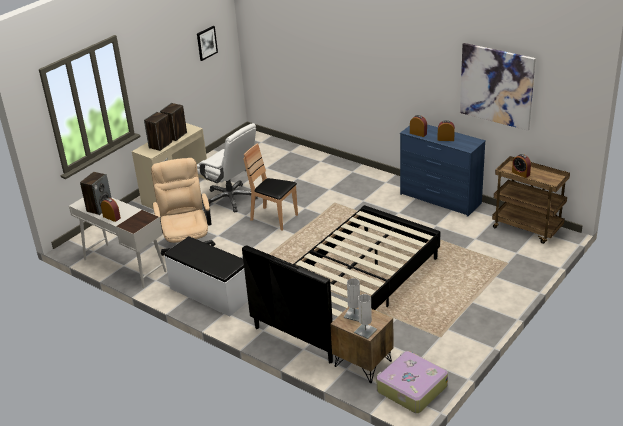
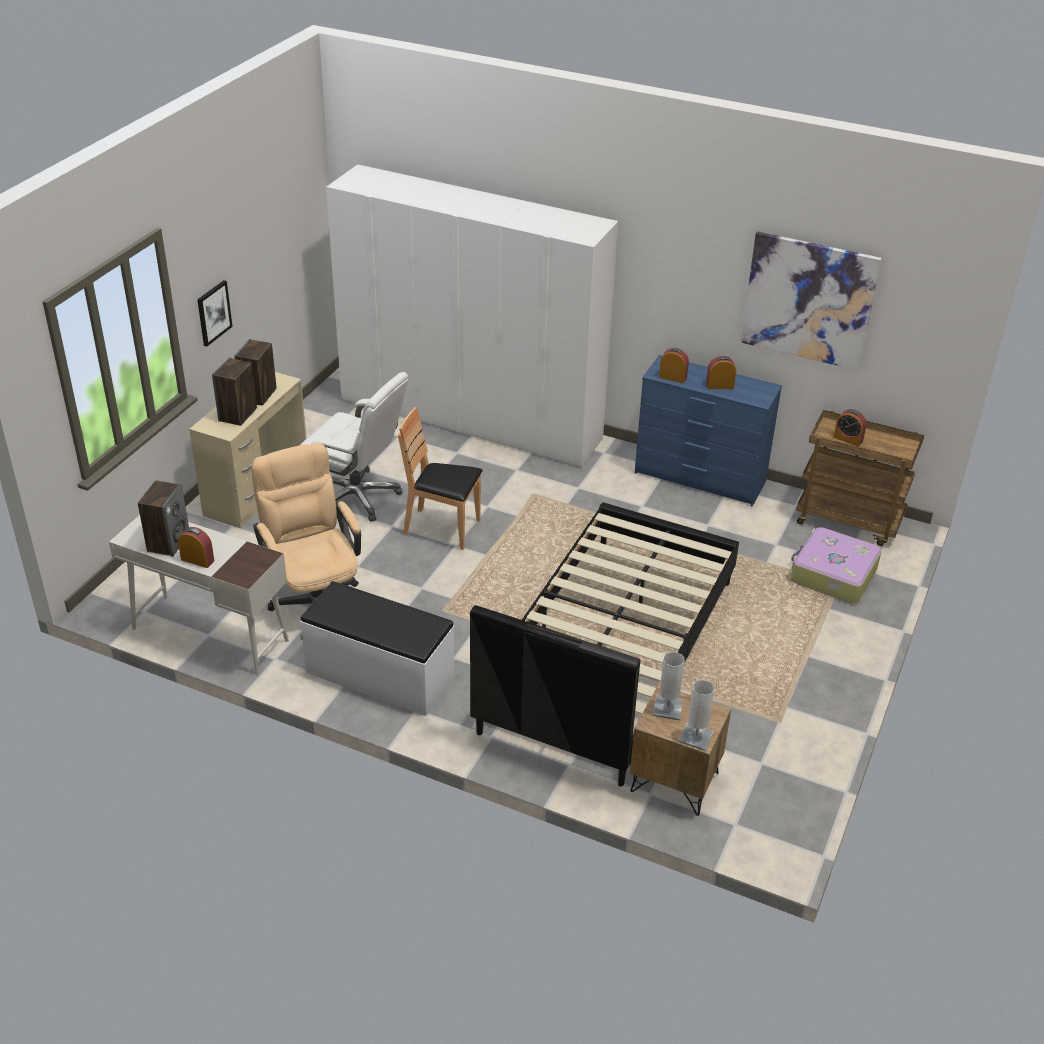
camera: 15 degrees left, 5 degrees up
(206, 43) = (289, 228): picture -> picture (213, 312)
(312, 160) = (471, 419): none -> white wardrobe
(411, 388) = (764, 818): suitcase -> suitcase (832, 575)

